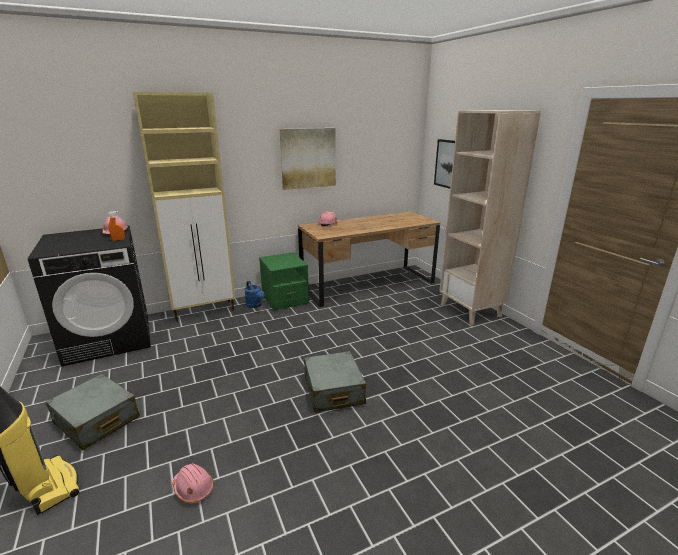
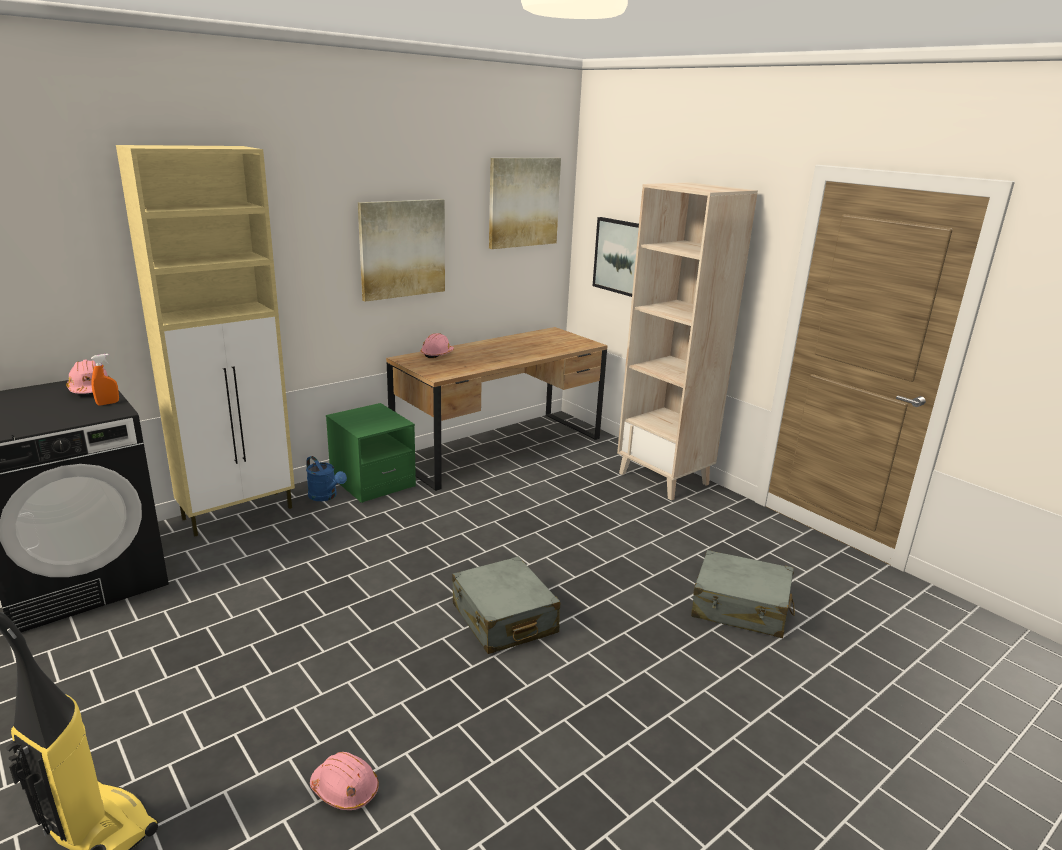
camera: 15 degrees left, 0 degrees up
(96, 420) = (129, 716): grey suitcase -> grey suitcase (740, 607)
(389, 130) = (523, 202): none -> picture

